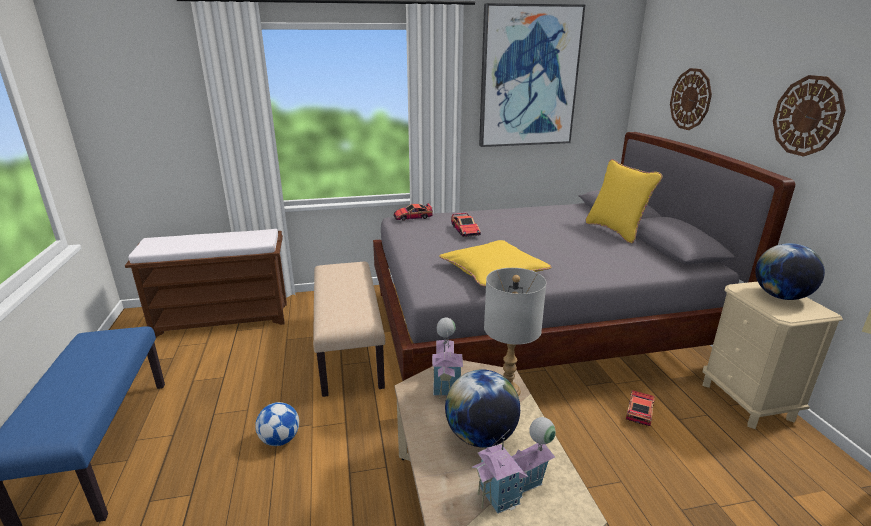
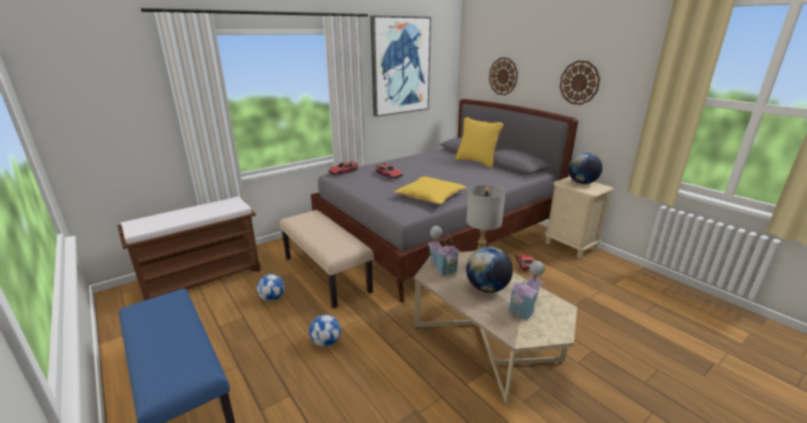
camera: 25 degrees left, 0 degrees up
(269, 362) = (272, 298): none -> football

